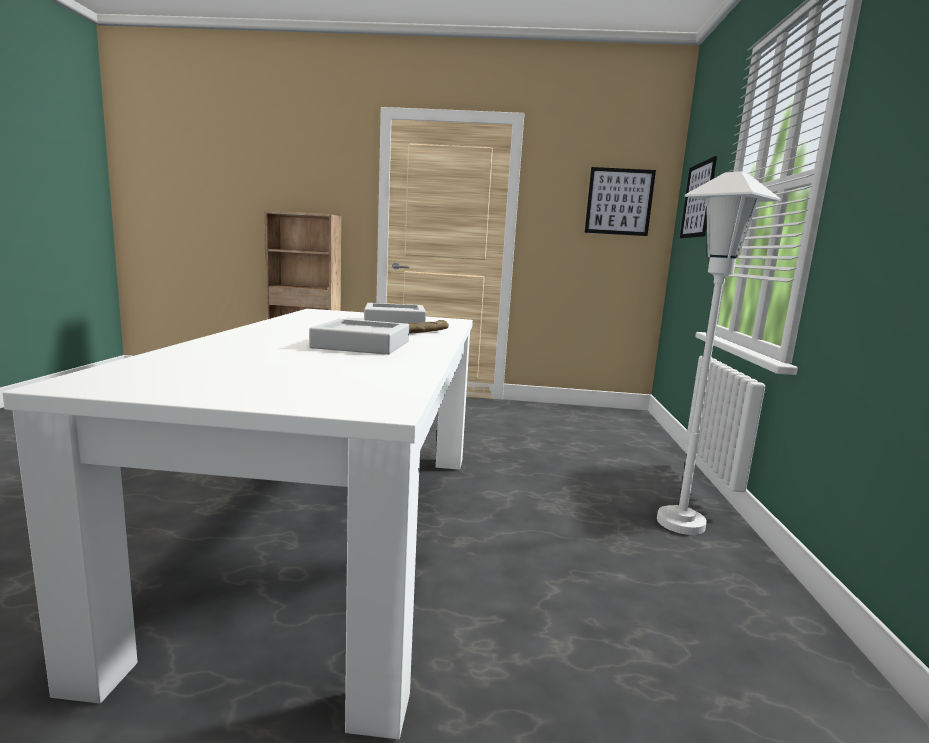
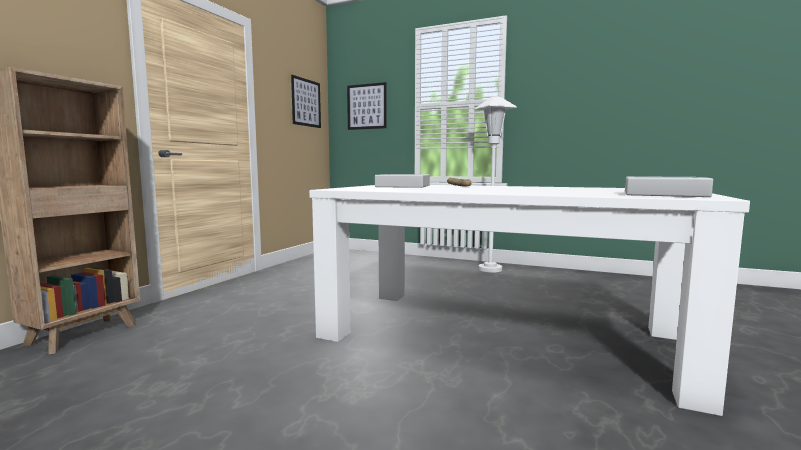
camera: 70 degrees left, 5 degrees down
(362, 344) = (520, 188): grey tray -> grey tray (663, 194)

